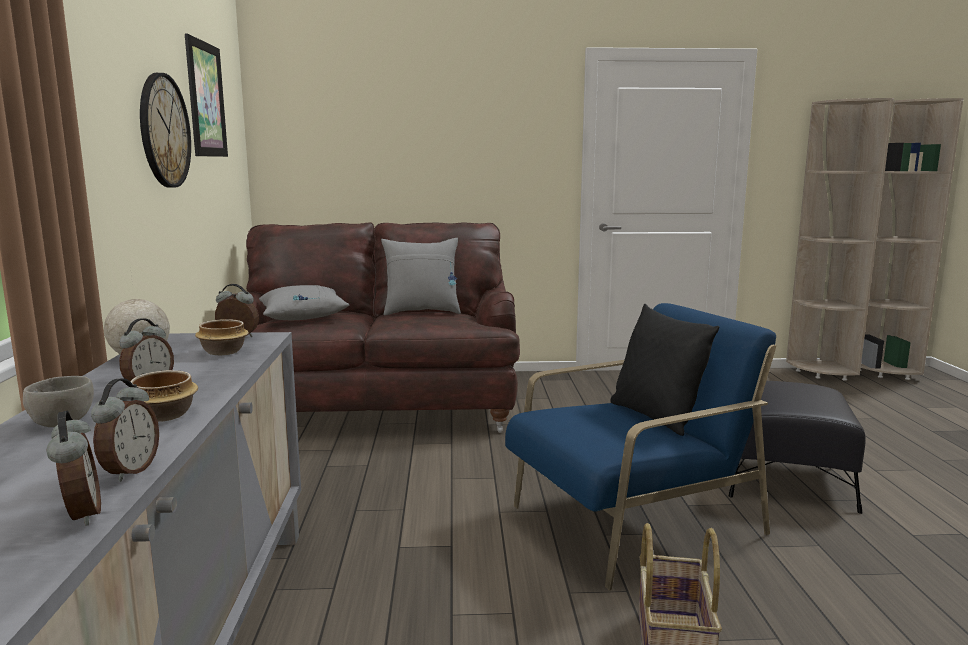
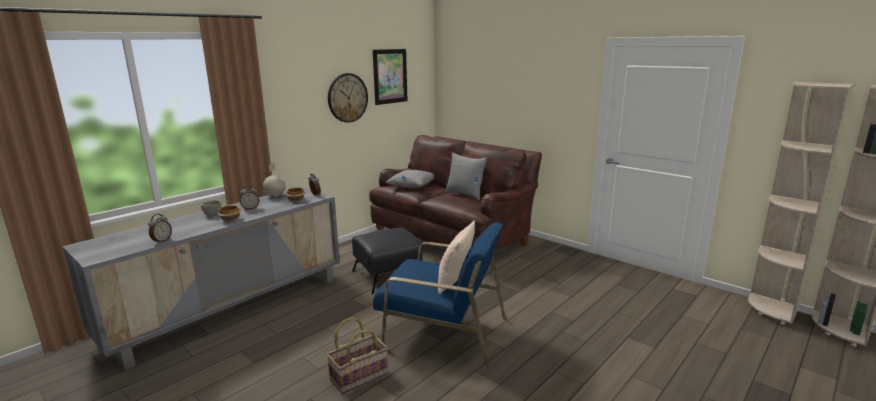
camera: 45 degrees right, 5 degrees up
(129, 471) = (189, 233): alarm clock -> none
(655, 417) = (455, 282): black pillow -> beige pillow
(786, 479) = (562, 352): black ottoman -> black ottoman (387, 275)

